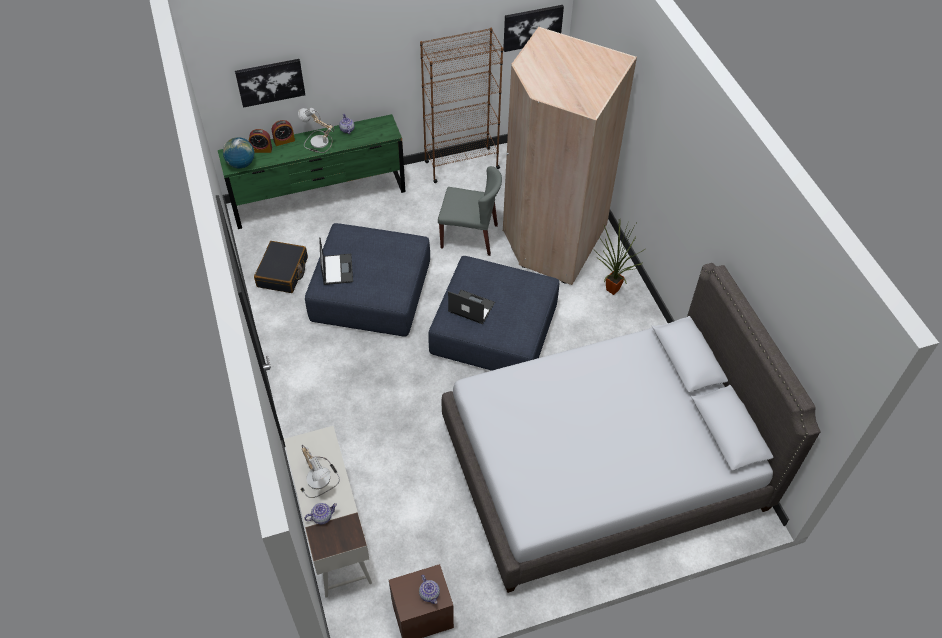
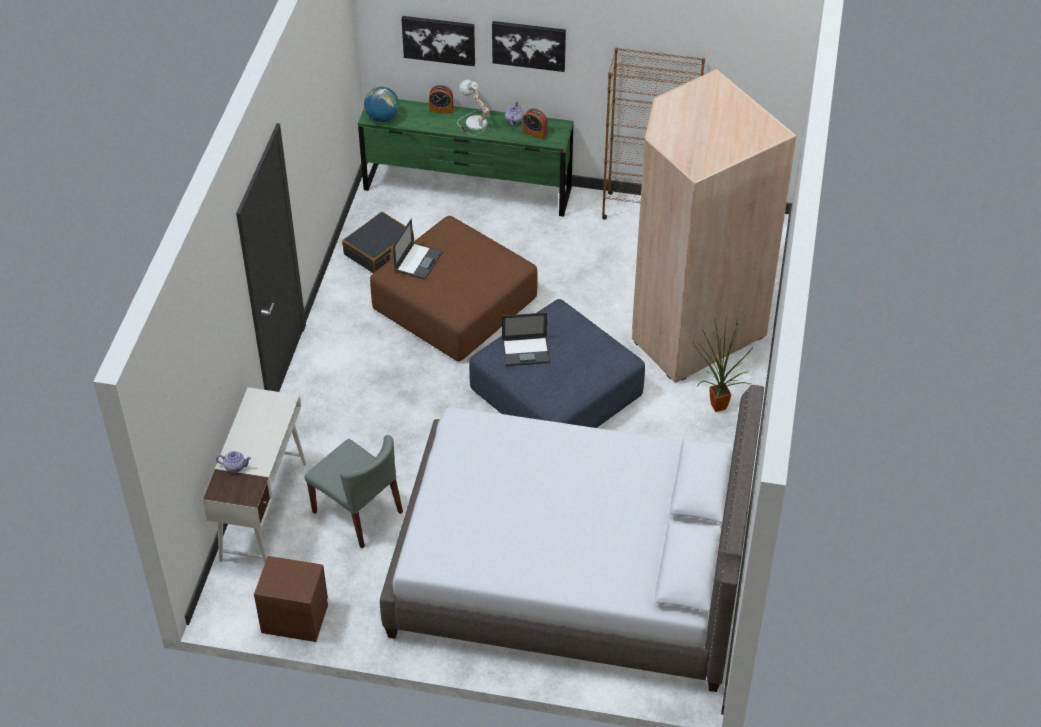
camera: 30 degrees right, 5 degrees down
(261, 149) = (412, 110): alarm clock -> alarm clock (534, 133)
(321, 478) = (257, 435): table lamp -> none
(370, 291) = (454, 303): blue ottoman -> brown ottoman
(429, 593) = (295, 584): teapot -> none
(470, 236) = (600, 289): grey chair -> grey chair (358, 512)
(471, 307) = (526, 351): laptop -> laptop turned 120 degrees clockwise
(532, 27) = (758, 73): picture -> picture (529, 45)

